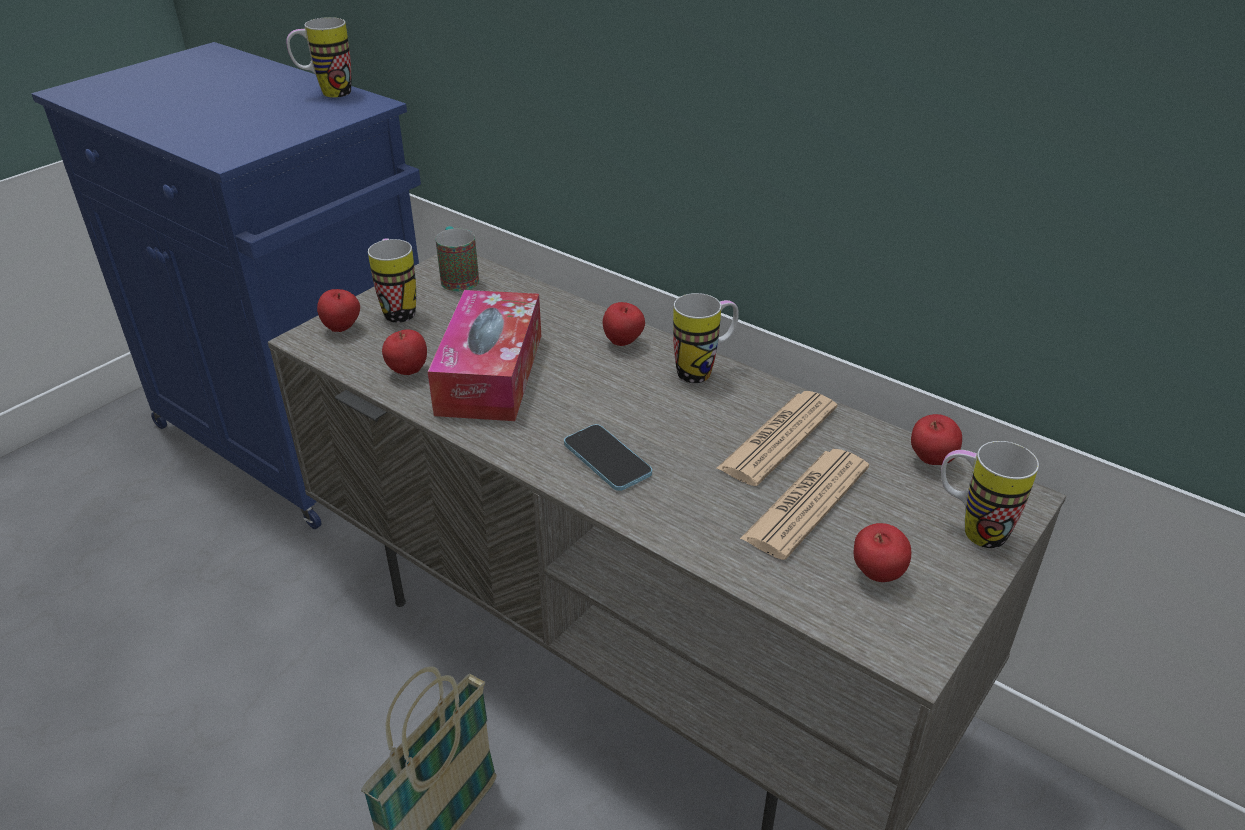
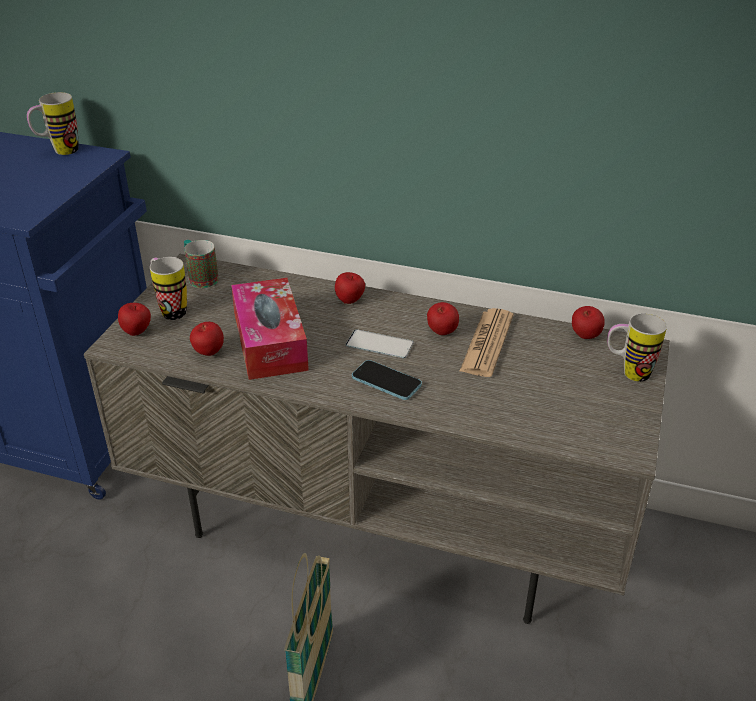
camera: 20 degrees left, 0 degrees up
(628, 407) = (379, 344): none -> phone
(704, 371) = (415, 309): mug -> none
(806, 503) = (526, 380): newspaper -> none
(876, 575) = (588, 413): apple -> apple (441, 333)

